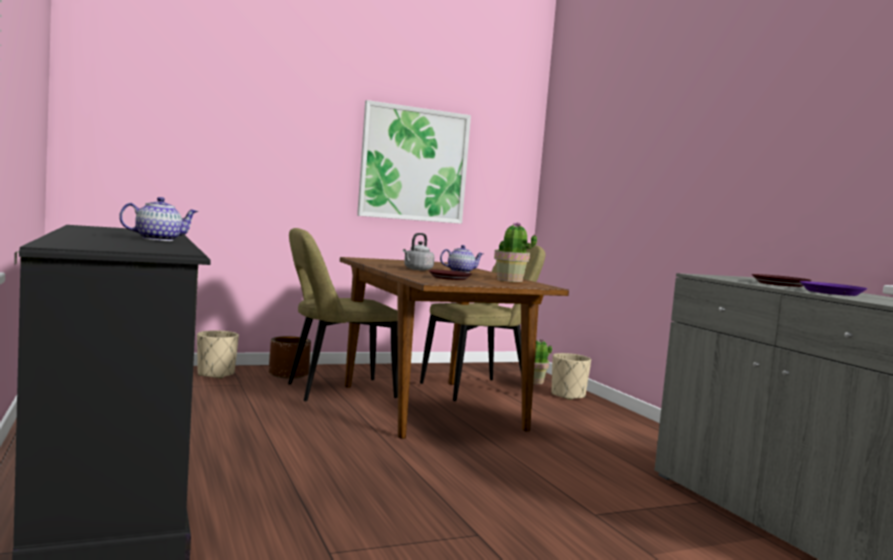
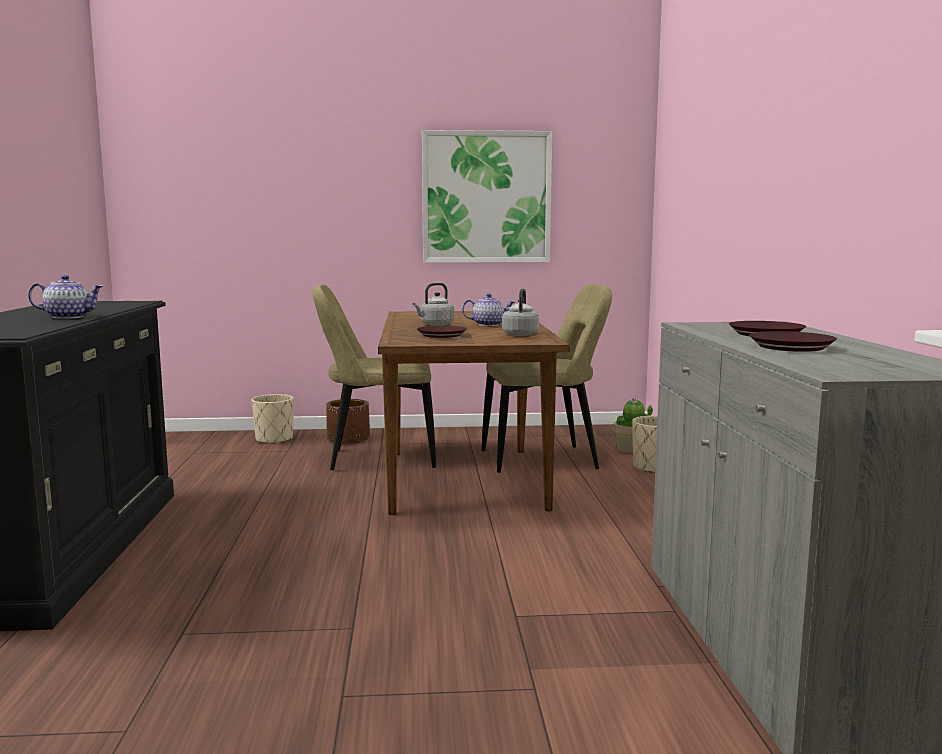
camera: 20 degrees right, 5 degrees up
(510, 280) = (520, 334): potted plant -> grey kettle
(831, 293) = (790, 347): purple plate -> brown plate

